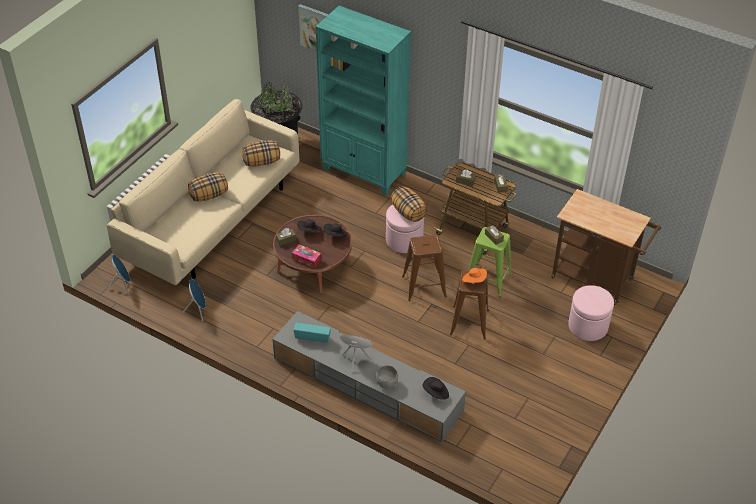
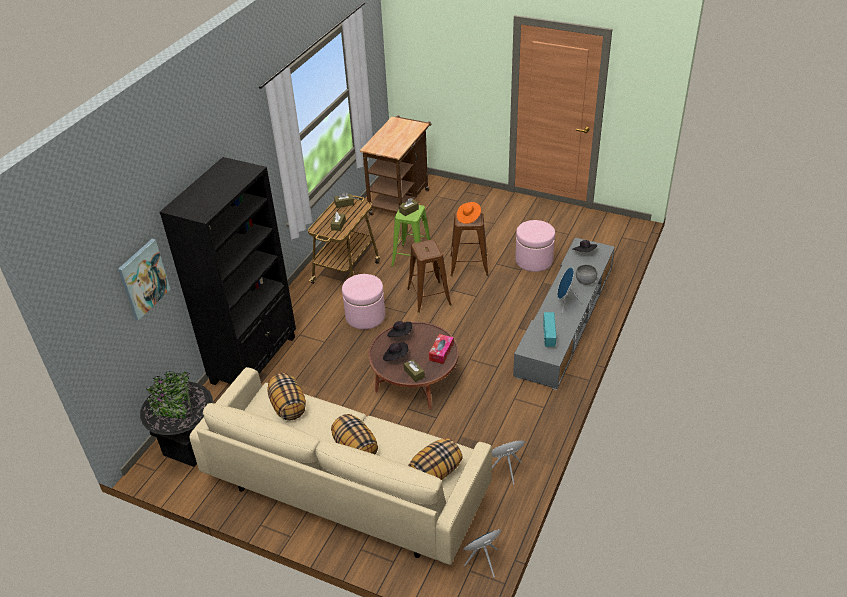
camera: 95 degrees left, 5 degrees down
(364, 172) = (255, 359): turquoise bookcase -> black bookcase
(408, 213) = (362, 282): pillow -> pillow (435, 472)
(588, 326) = (456, 202): pink ottoman -> pink ottoman (534, 260)

